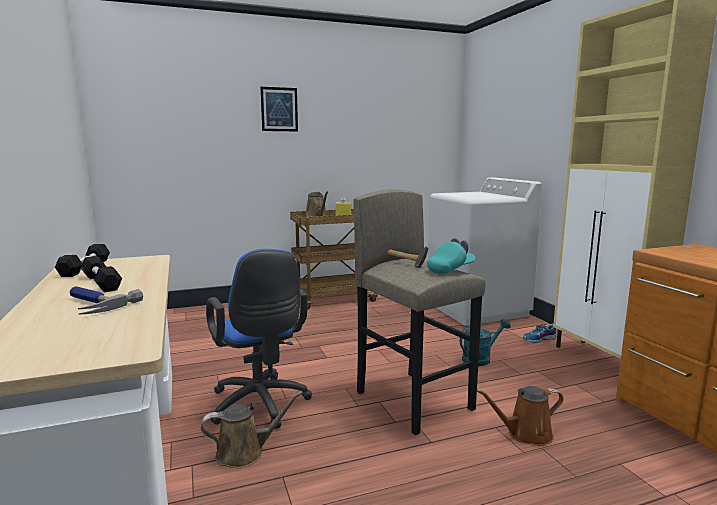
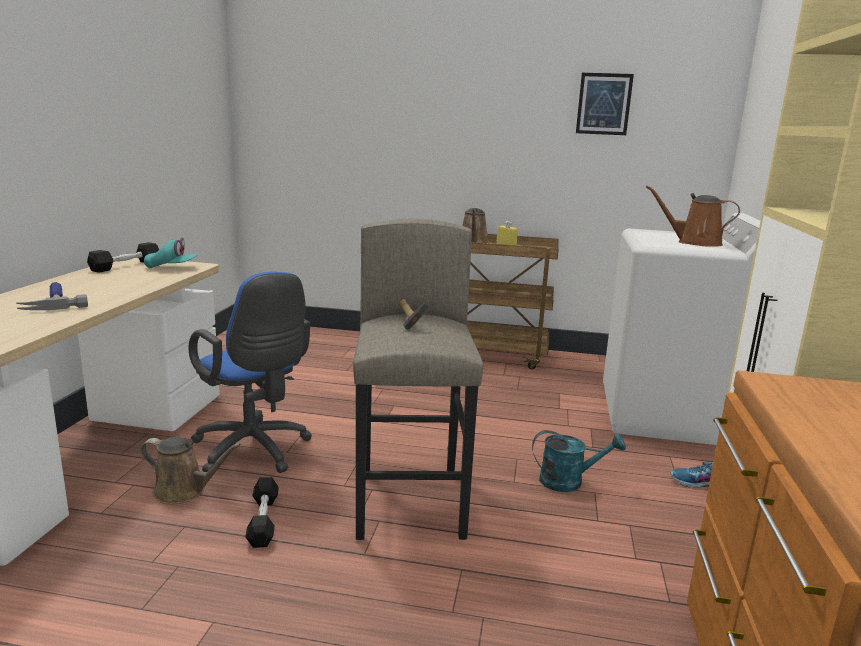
camera: 30 degrees right, 5 degrees up
(101, 283) = (103, 283): black dumbbell -> black dumbbell (263, 520)
(261, 406) = (254, 451): blue office chair -> blue office chair turned 45 degrees counterclockwise
(279, 109) = (446, 94): picture -> picture (604, 104)
(451, 270) = (438, 341): turquoise cap -> turquoise cap (171, 268)
(525, 434) = (487, 593): brown watering can -> brown watering can (694, 243)

